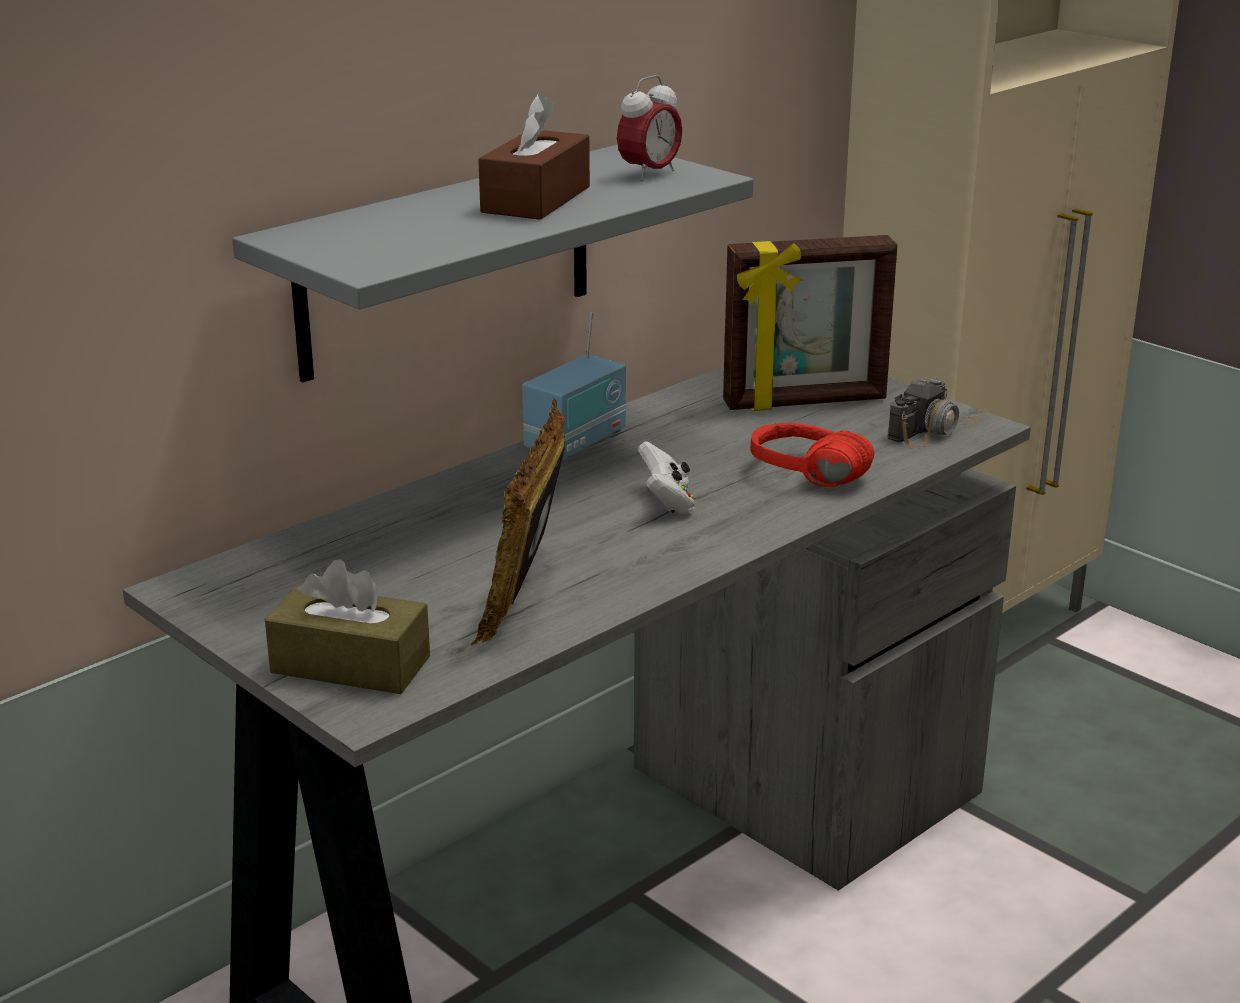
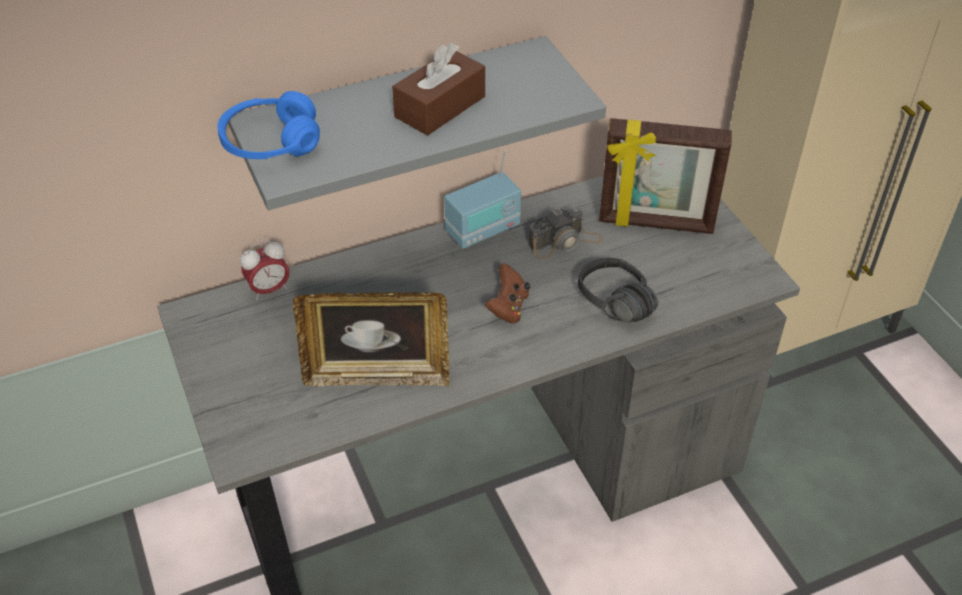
camera: 20 degrees right, 20 degrees up
(321, 248) = (271, 142): none -> blue headphones
(350, 665) = (248, 411): brown tissue box -> none
(525, 594) = (377, 375): picture frame -> picture frame turned 120 degrees counterclockwise
(649, 174) = (536, 86): alarm clock -> alarm clock (269, 290)
(666, 502) = (508, 307): white game controller -> brown game controller
(801, 481) = (606, 308): red headphones -> black headphones
(933, 429) = (728, 274): camera -> camera (565, 242)

